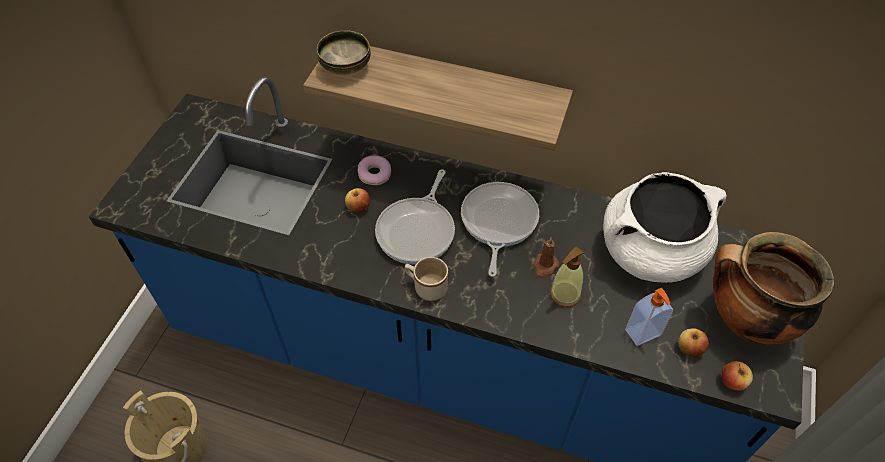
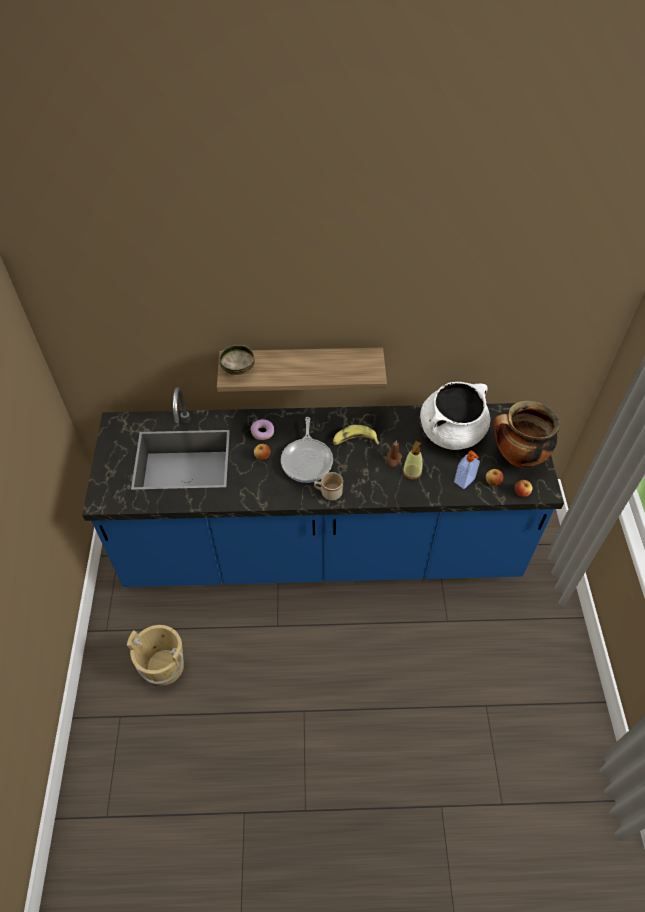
camera: 20 degrees left, 0 degrees up
(498, 222) = (354, 440): frying pan -> banana

